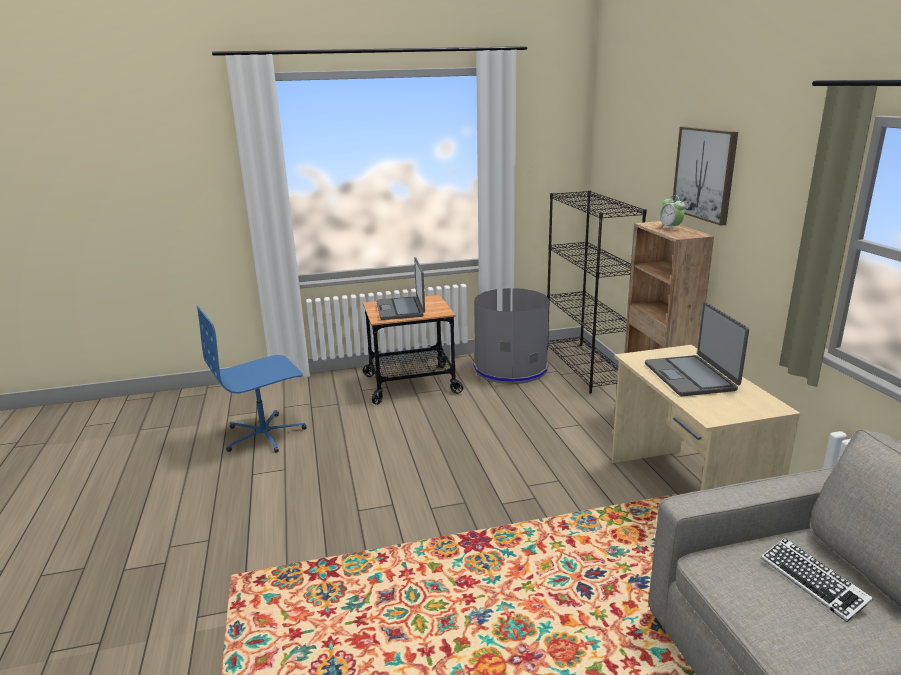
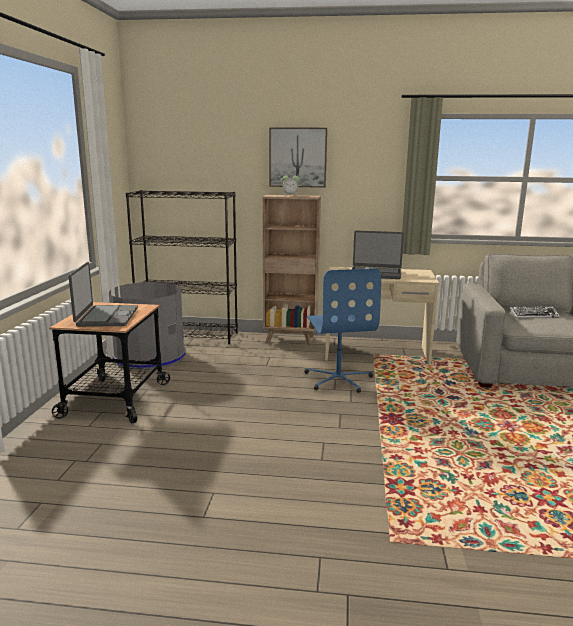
camera: 70 degrees left, 5 degrees down
(264, 435) = (115, 500): blue office chair -> blue office chair (338, 379)
(401, 309) = (106, 317): laptop -> laptop turned 105 degrees counterclockwise

